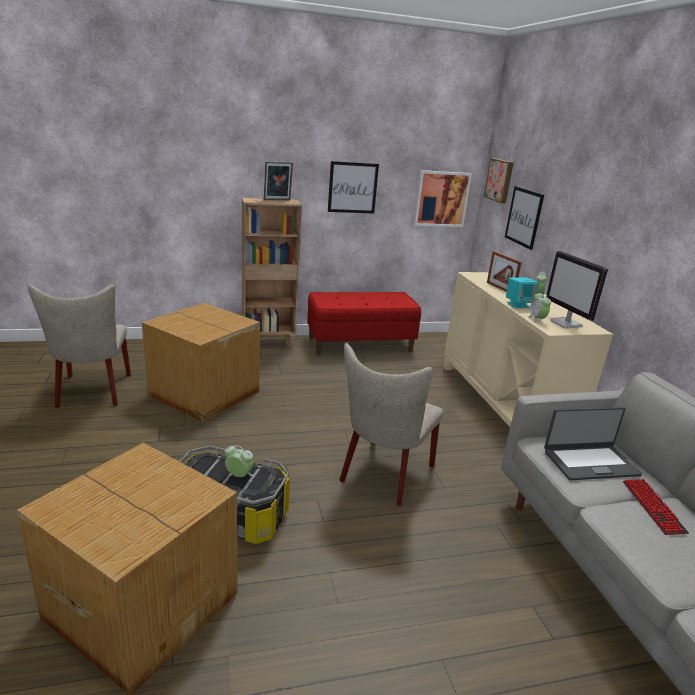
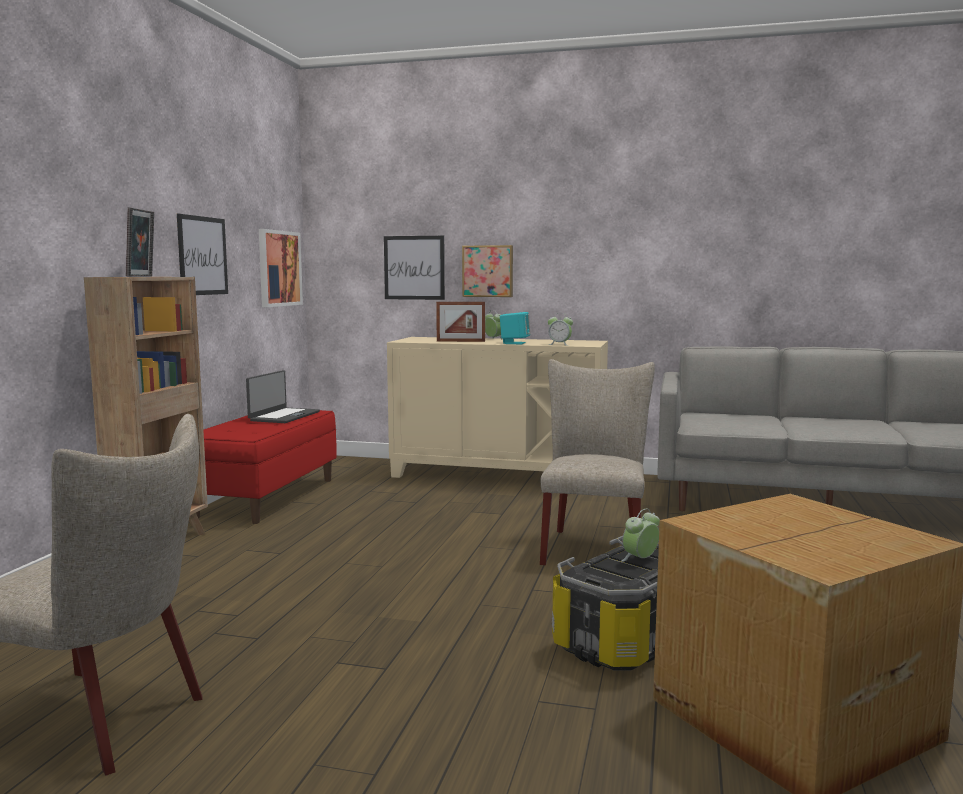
camera: 60 degrees left, 15 degrees down
(204, 394) = (269, 613): cardboard box -> none
(383, 475) = (593, 547): beige chair -> beige chair turned 135 degrees counterclockwise
(500, 180) = (347, 235): picture -> picture (488, 271)
(566, 324) = (576, 342): monitor -> none
(590, 462) = (731, 421): laptop -> laptop (284, 416)
(653, 507) = (797, 421): keyboard -> none

